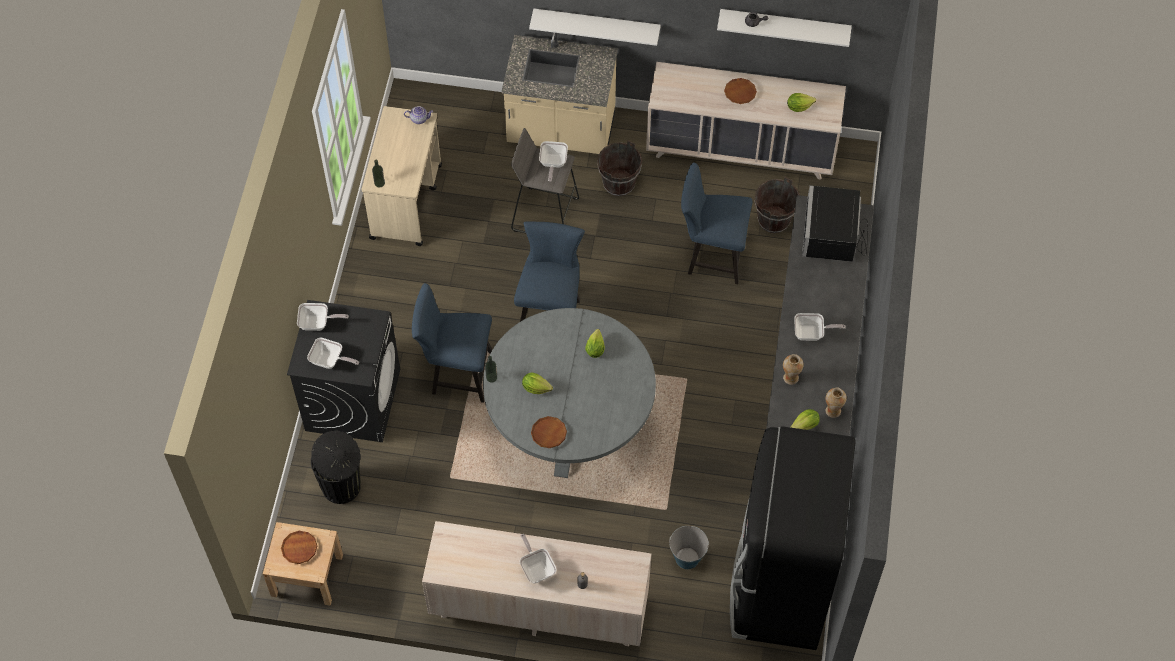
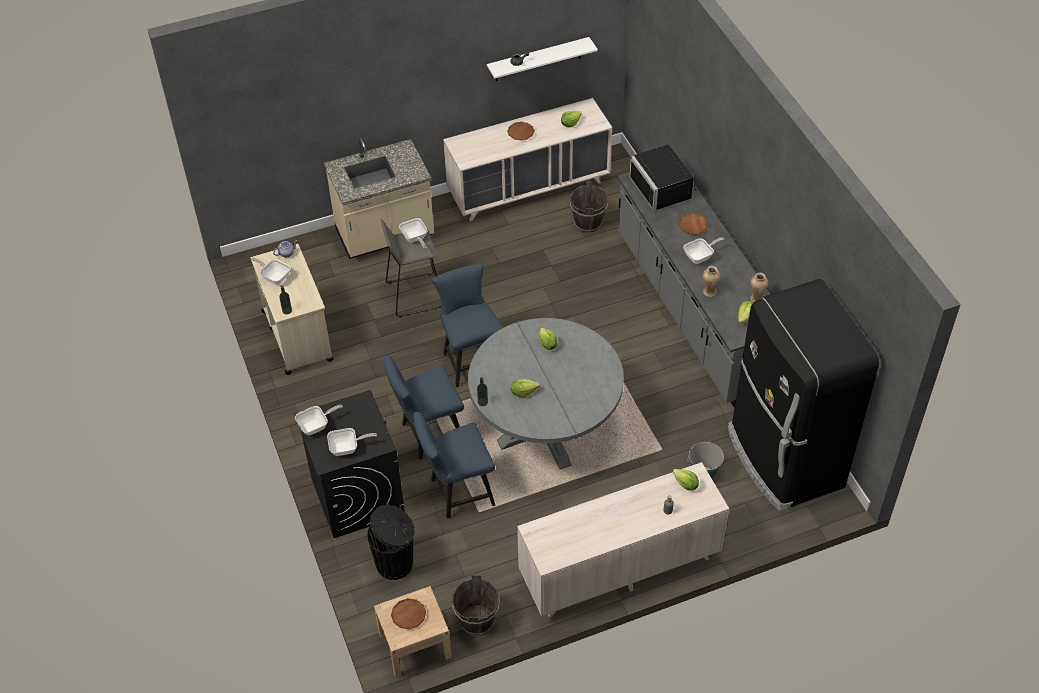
camera: 30 degrees left, 10 degrees down
(536, 568) = (624, 517): frying pan -> frying pan (274, 277)
(549, 433) = (558, 419): brown plate -> brown plate (693, 226)
(596, 25) = (389, 124): white shelf -> none
(618, 568) = (685, 485): none -> lettuce
(619, 184) = (456, 250): brown bucket -> brown bucket (477, 620)
(711, 256) = (561, 265): blue chair -> blue chair (457, 493)

